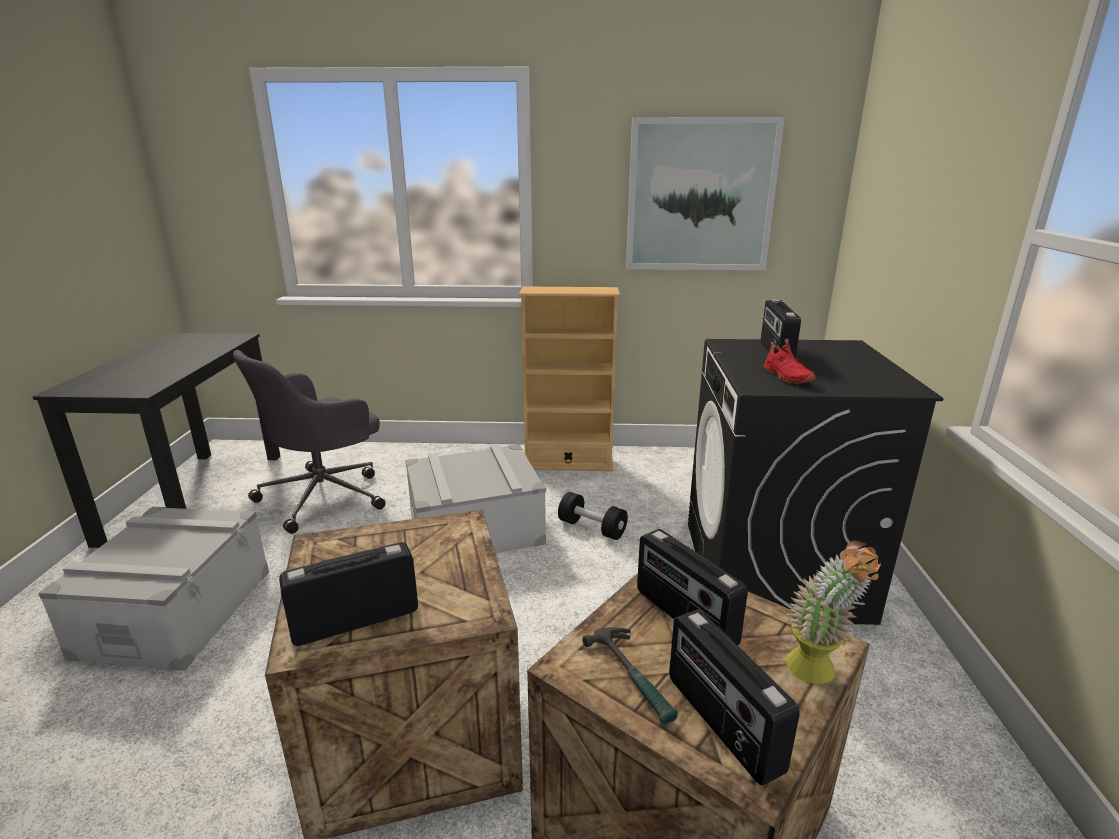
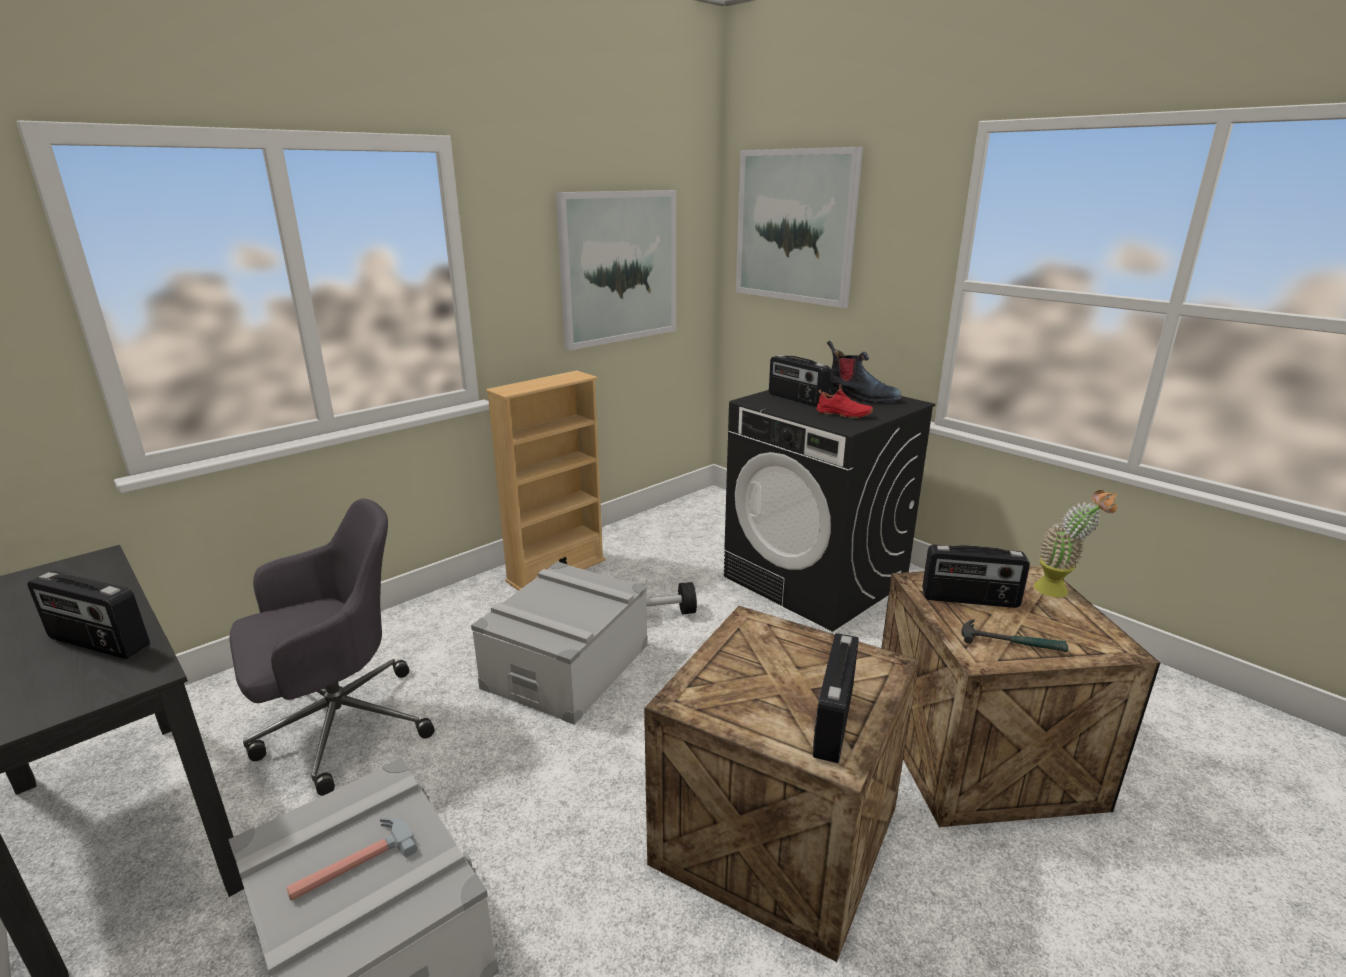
camera: 45 degrees left, 0 degrees up
(156, 547) = (351, 863): none -> hammer
(325, 496) = (338, 726): grey office chair -> grey office chair turned 120 degrees counterclockwise
(721, 723) = (1075, 637): radio -> radio (98, 643)
(856, 368) = (860, 397): none -> boot
(902, 157) = (795, 226): none -> picture

